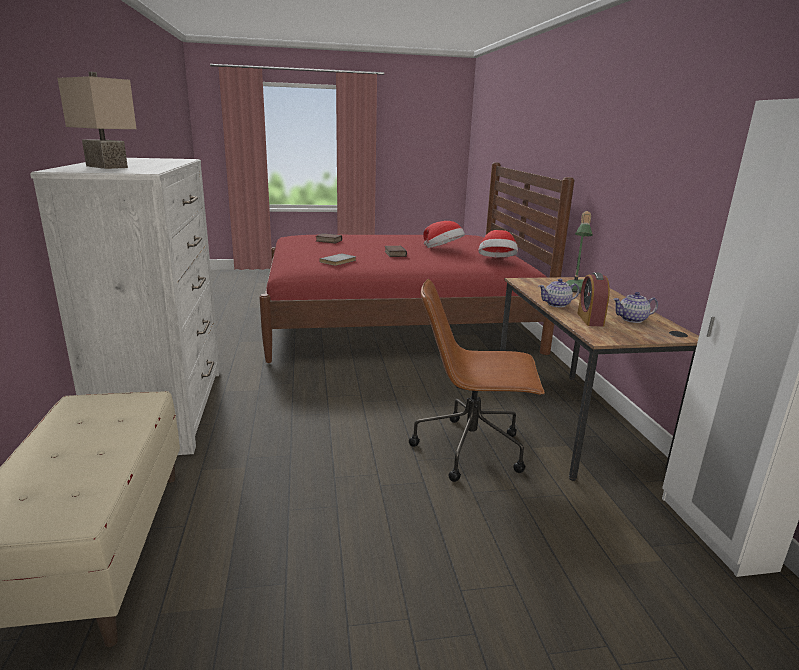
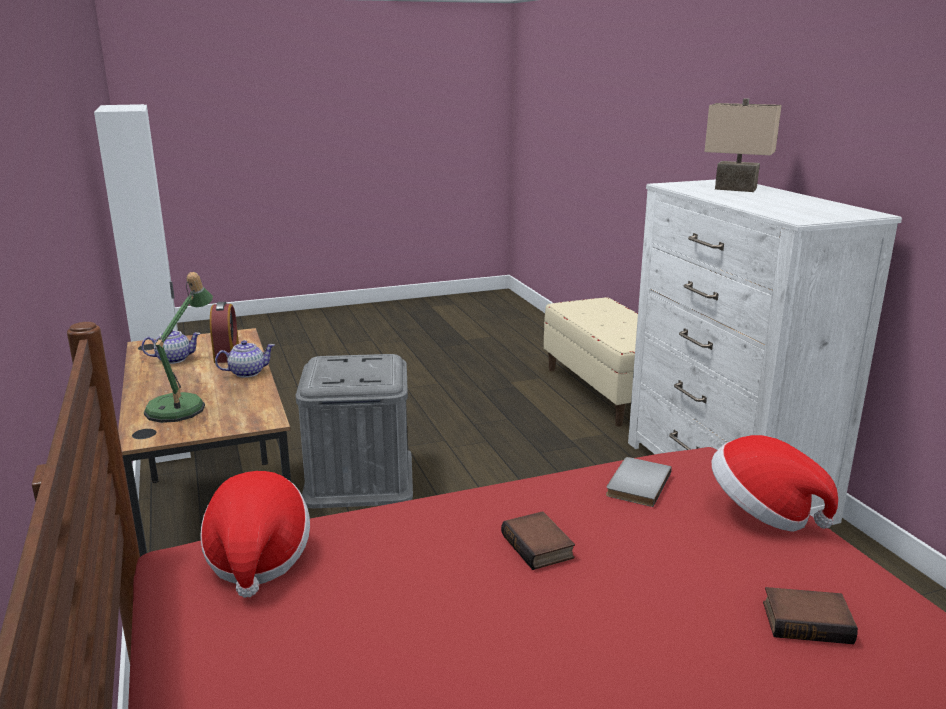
camera: 170 degrees right, 0 degrees up
(443, 249) = (408, 613): hat -> hat (763, 513)
(471, 449) = (359, 478): brown office chair -> grey storage box

